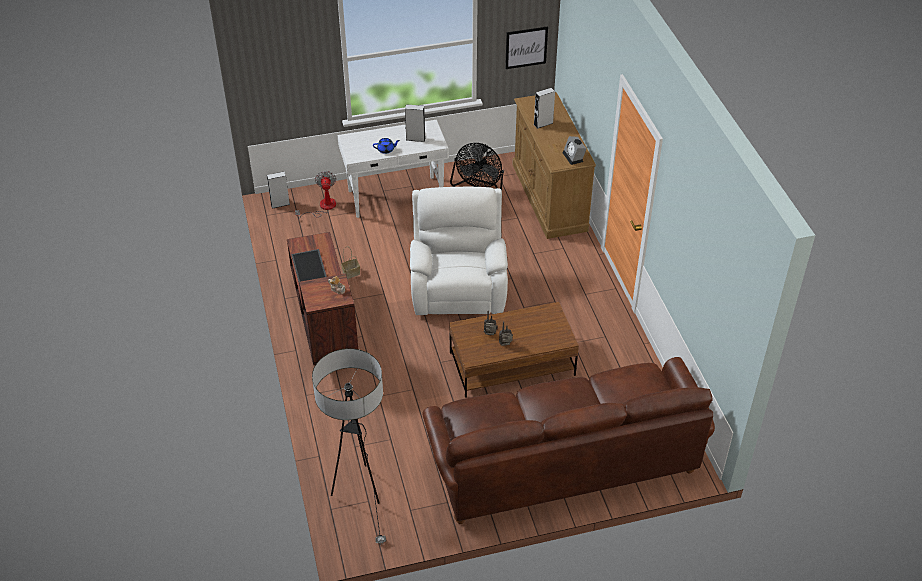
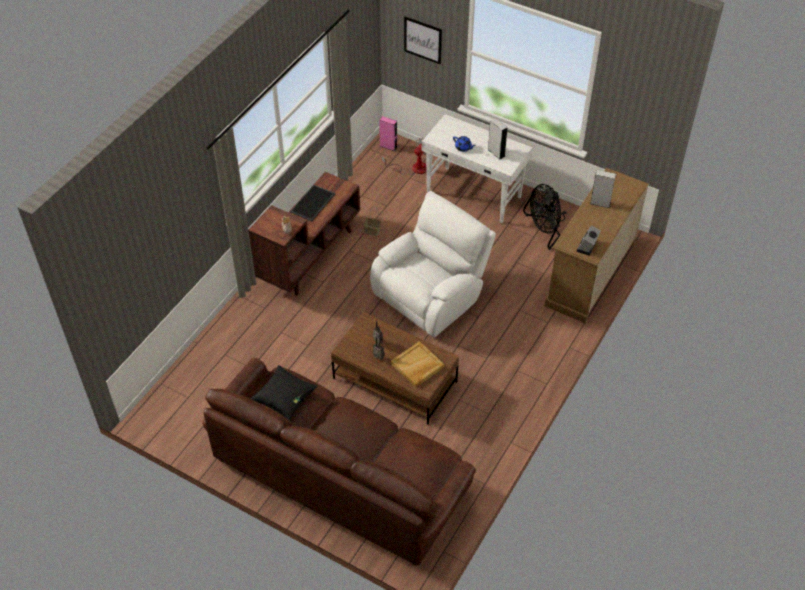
camera: 45 degrees right, 5 degrees up
(280, 204) = (388, 146): grey speaker -> pink speaker
(360, 493) = (190, 388): floor lamp -> none
(485, 420) = (284, 398): none -> black pillow
(526, 47) = (638, 126): picture -> picture (423, 40)
(540, 329) = (417, 366): none -> beige tray

